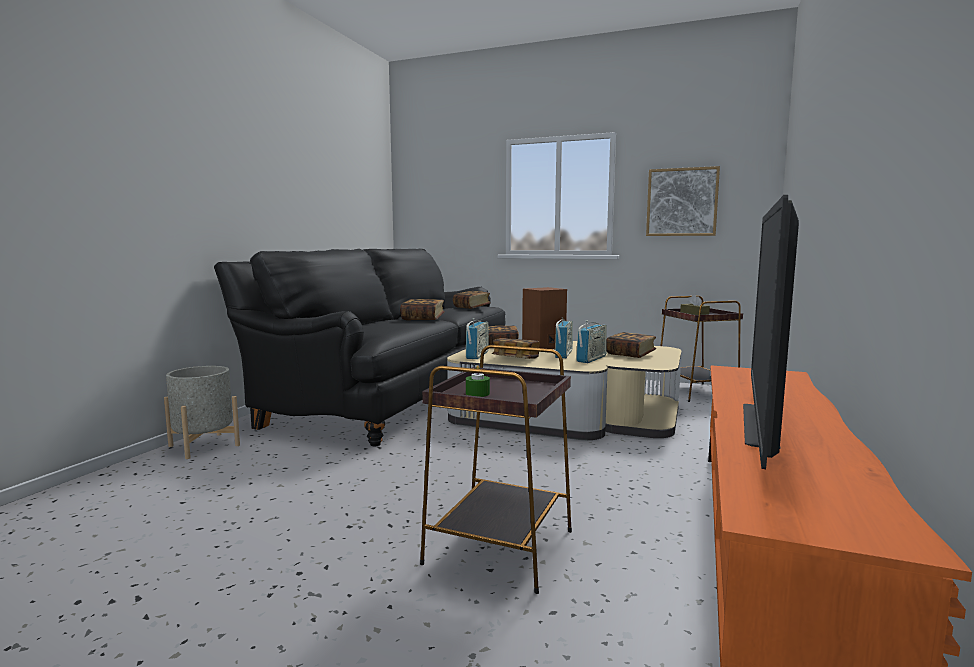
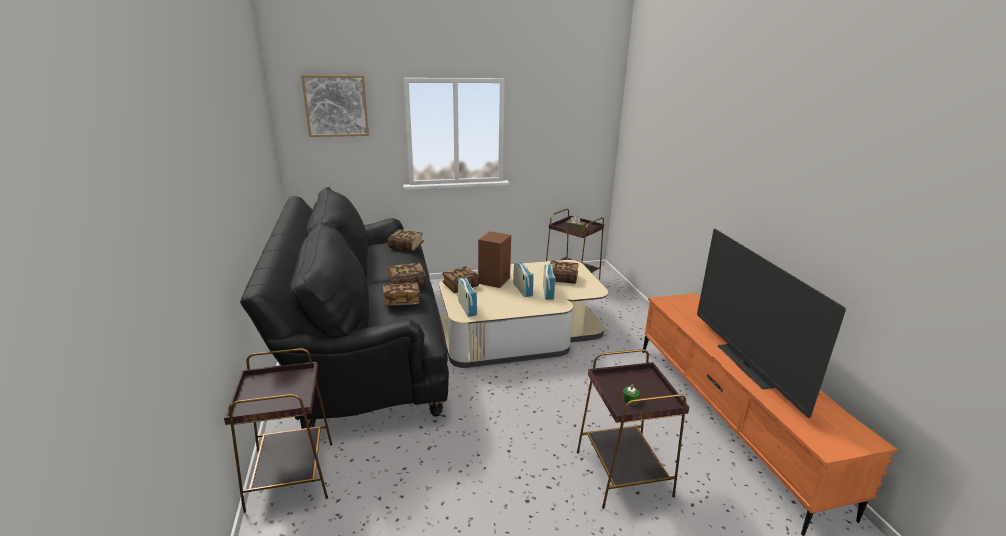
camera: 35 degrees left, 15 degrees up
(204, 445) = (292, 474): grey planter -> brown side table
(516, 359) = (501, 306): book -> book (402, 302)
(682, 202) = (554, 138): picture -> picture (336, 106)

